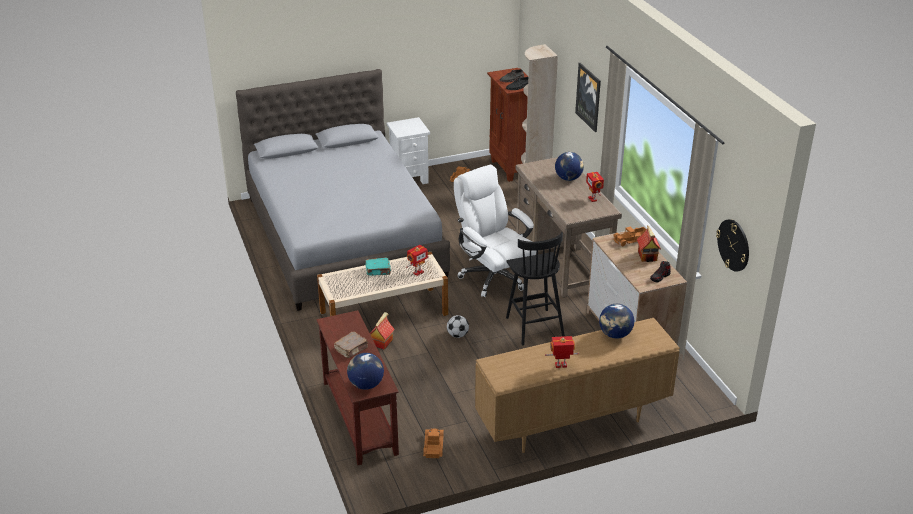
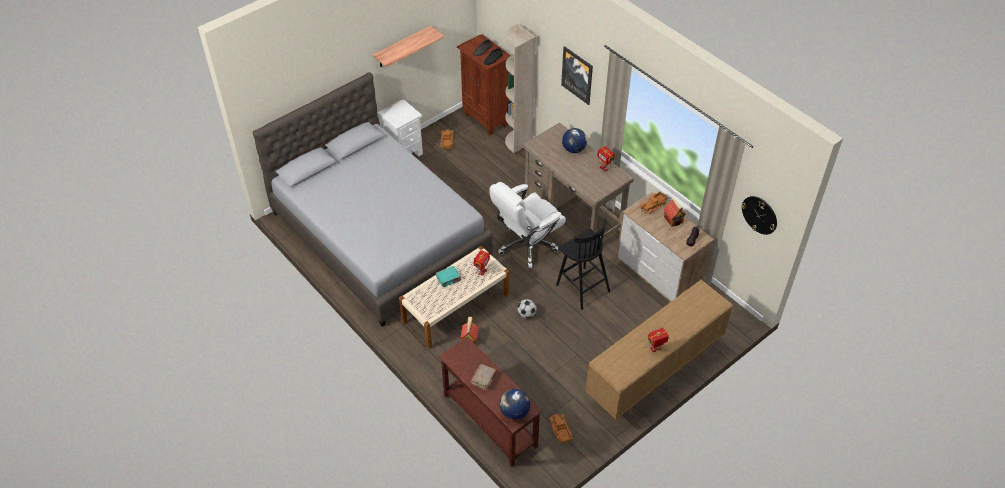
camera: 20 degrees left, 15 degrees up
(423, 54) = (402, 47): none -> shelf
(493, 277) = (527, 245): white office chair -> white office chair turned 75 degrees counterclockwise
(615, 334) = (681, 305): globe -> none

